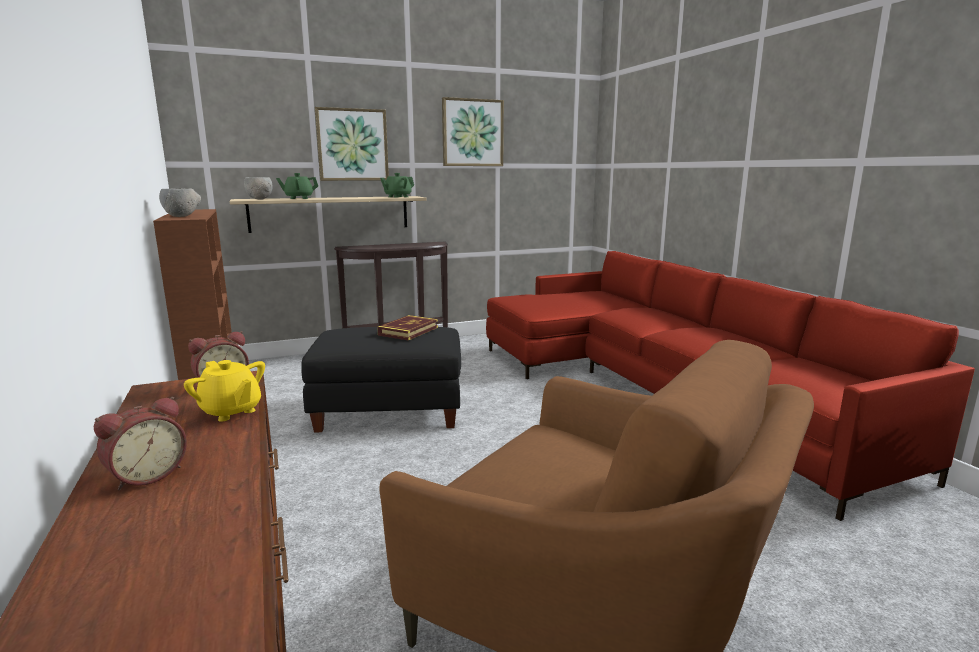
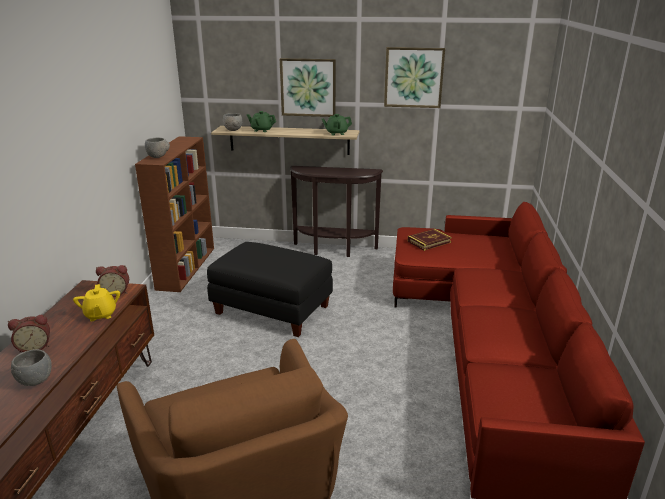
camera: 30 degrees right, 10 degrees up
(217, 516) = (35, 381): none -> grey bowl
(408, 331) = (286, 258): book -> book (429, 242)

